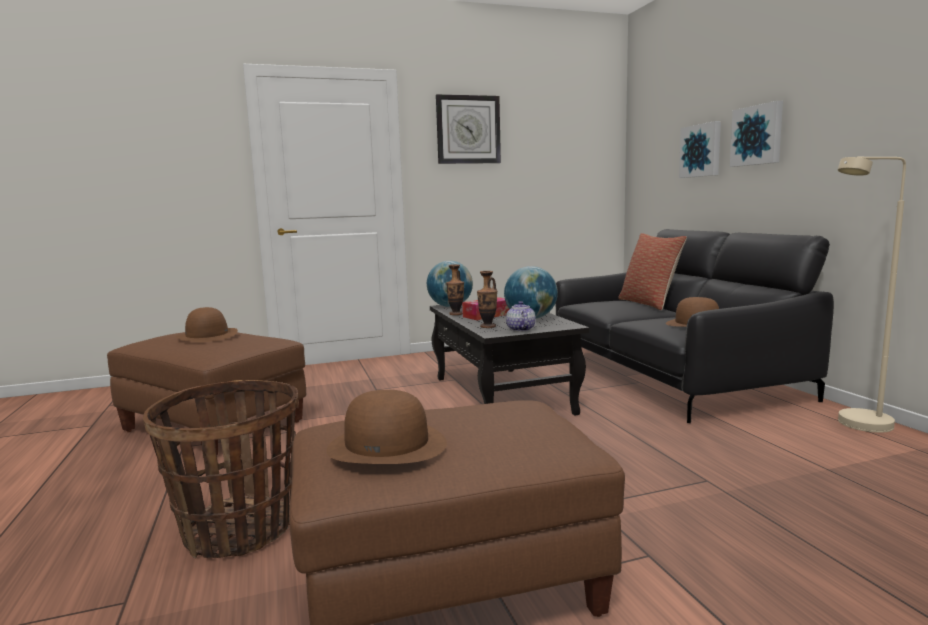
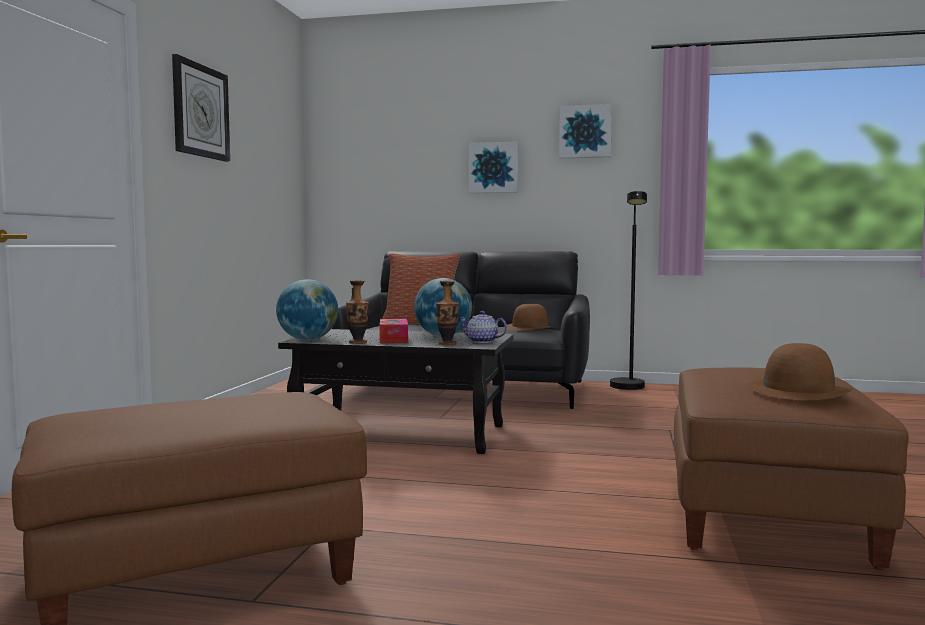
camera: 60 degrees left, 5 degrees down
(207, 336) = (184, 405): brown hat -> none
(239, 530) = (604, 583): basket -> none
(701, 150) = (426, 175): picture -> picture (585, 132)
(857, 426) = (628, 388): beige floor lamp -> black floor lamp

